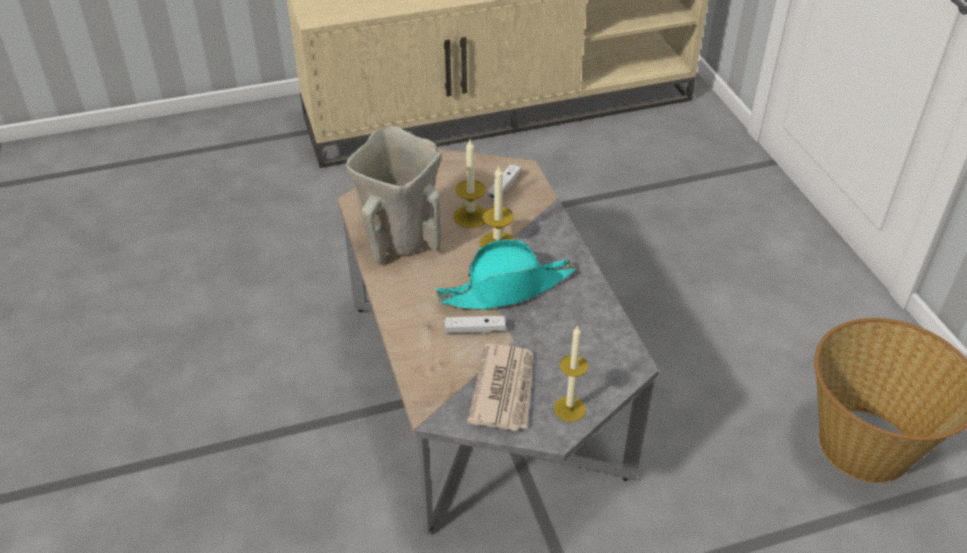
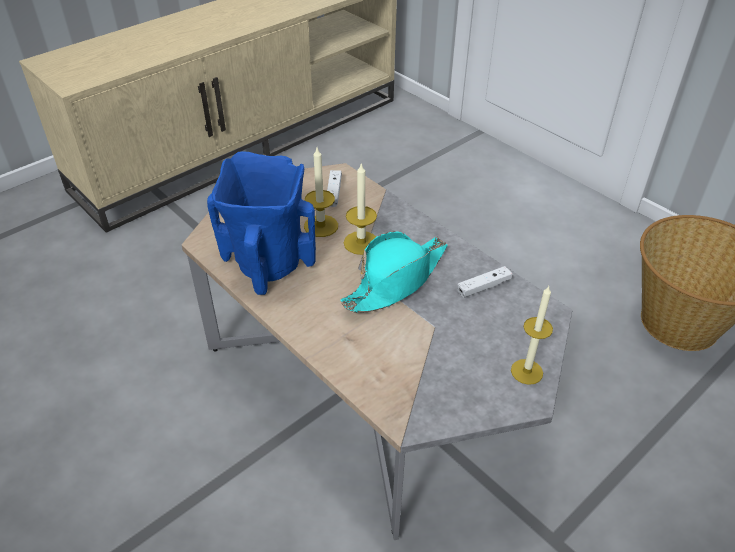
camera: 25 degrees left, 0 degrees up
(400, 240) = (268, 266): beige vase -> blue vase
(475, 330) = (393, 327): white game controller -> white game controller (483, 287)
(504, 389) = (458, 374): newspaper -> none

